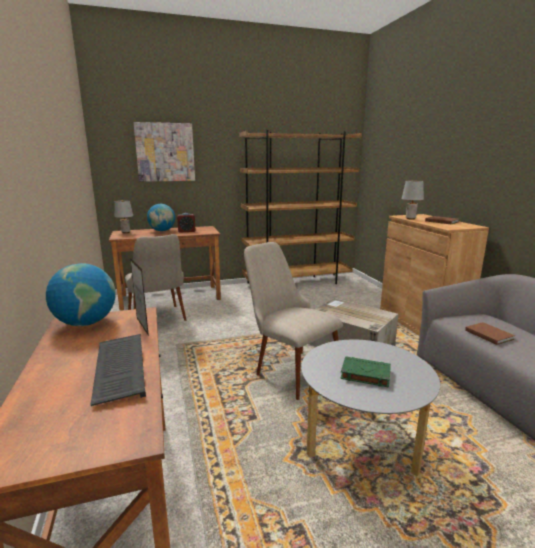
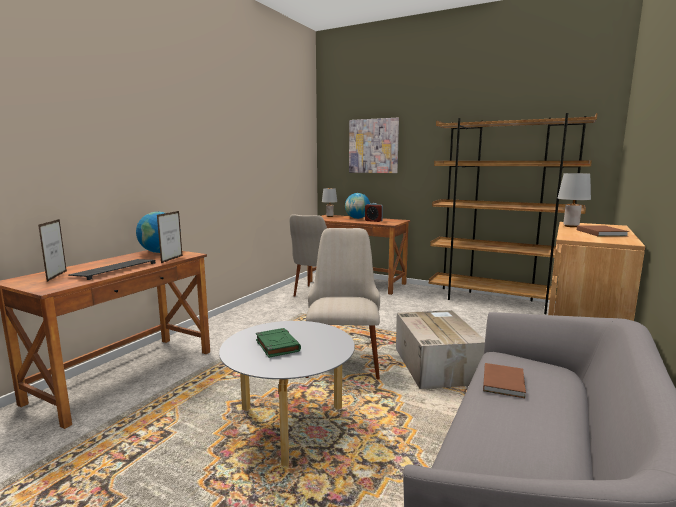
camera: 45 degrees right, 5 degrees down
(61, 417) = (57, 276): none -> picture frame

